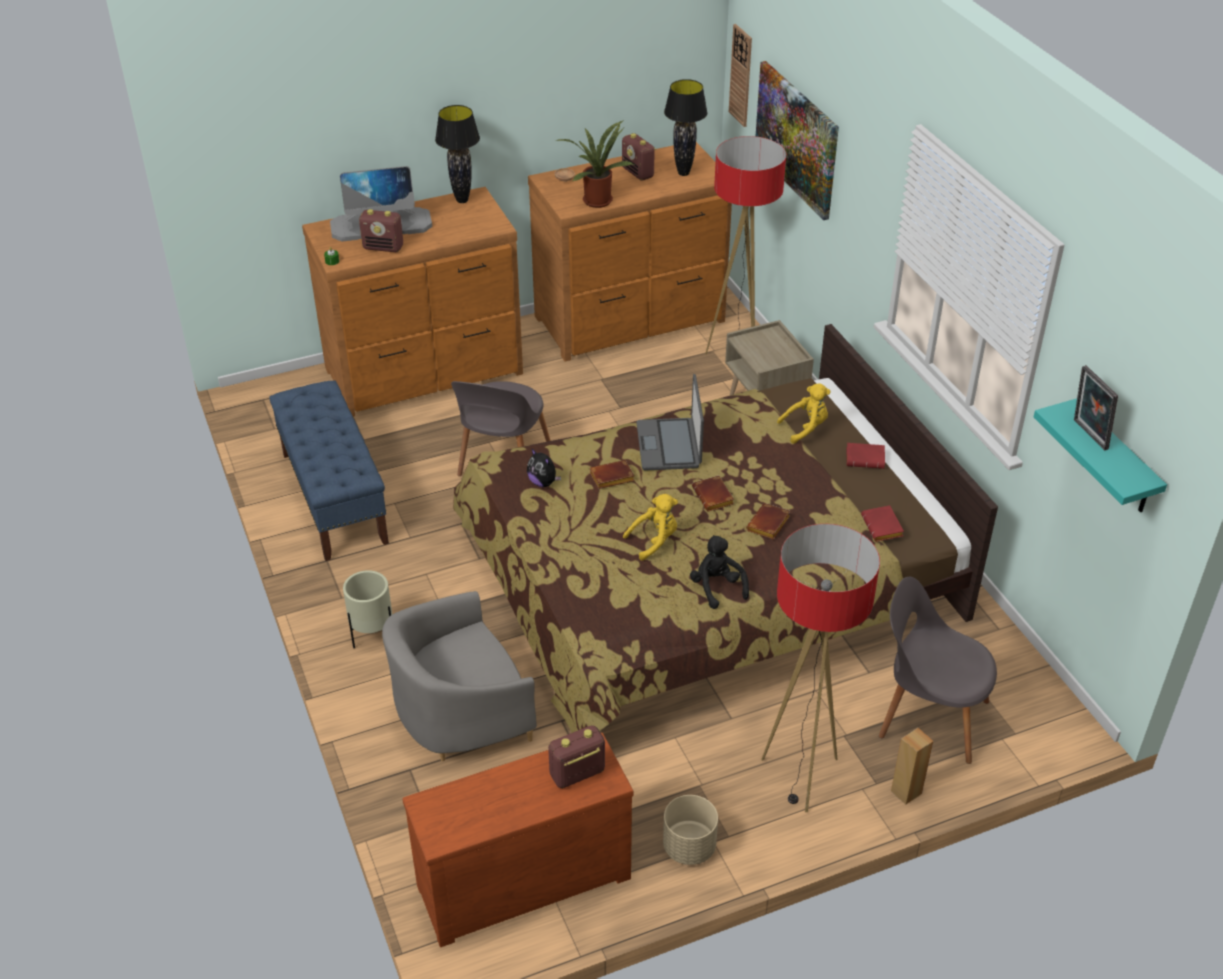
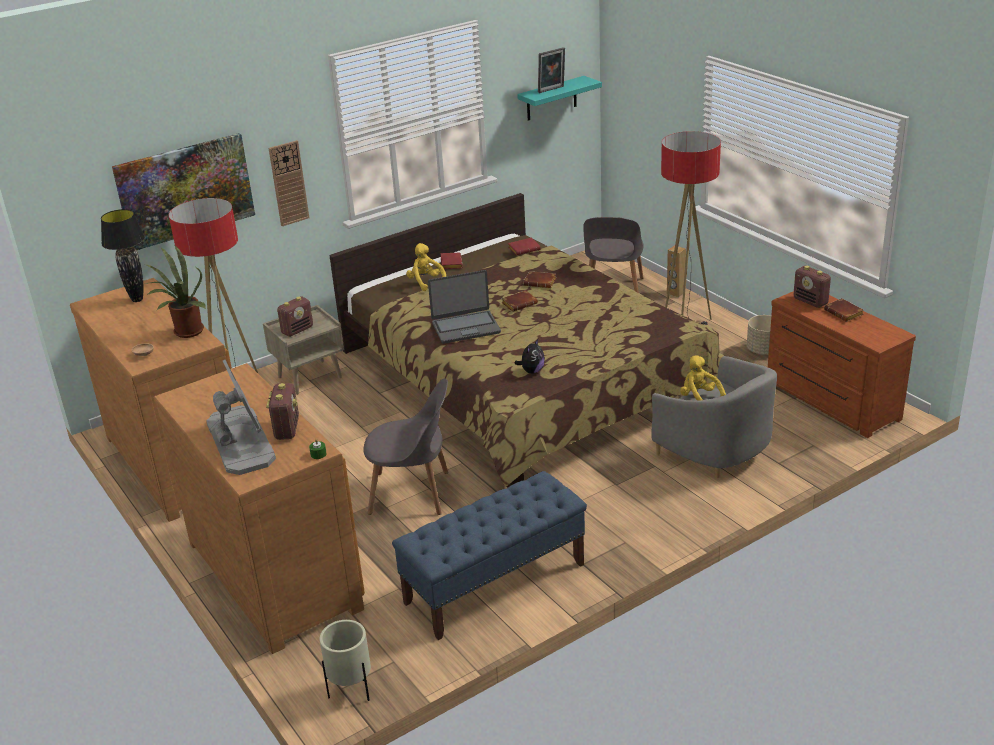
camera: 100 degrees left, 10 degrees down
(373, 636) = (660, 513): beige planter -> beige planter (351, 690)
(462, 201) = (186, 403): black table lamp -> none
(611, 478) = (515, 344): brown book -> brown book (845, 313)
(638, 173) = (134, 320): radio -> radio (297, 330)
(654, 541) = (577, 318): yellow plush toy -> yellow plush toy (699, 398)
(717, 587) = (610, 293): black plush toy -> none
(741, 75) = (74, 212): wall clock -> wall clock (288, 183)

